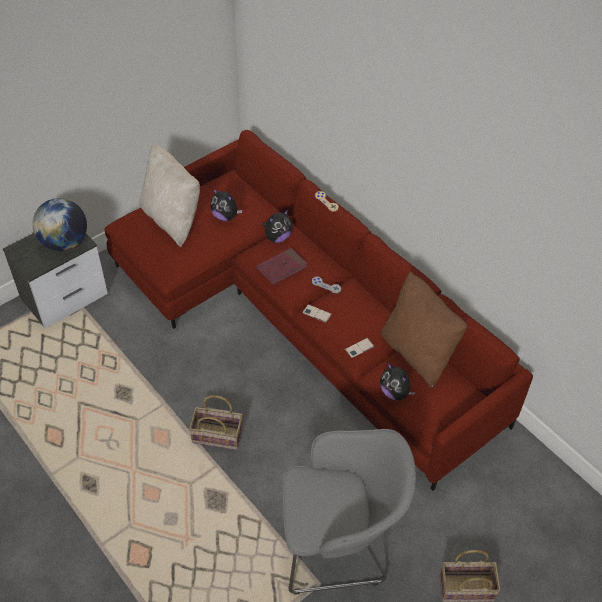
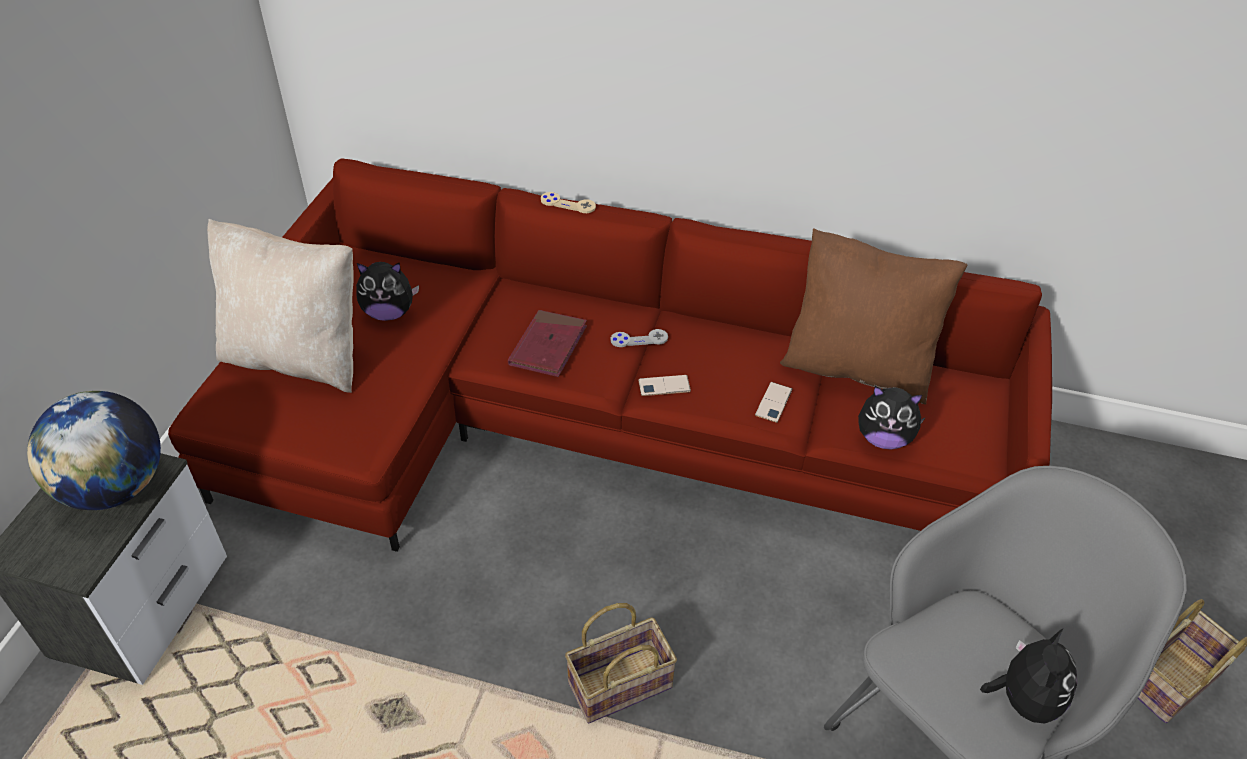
camera: 35 degrees left, 5 degrees down
(277, 237) = (499, 307): plush toy -> plush toy (1023, 699)

